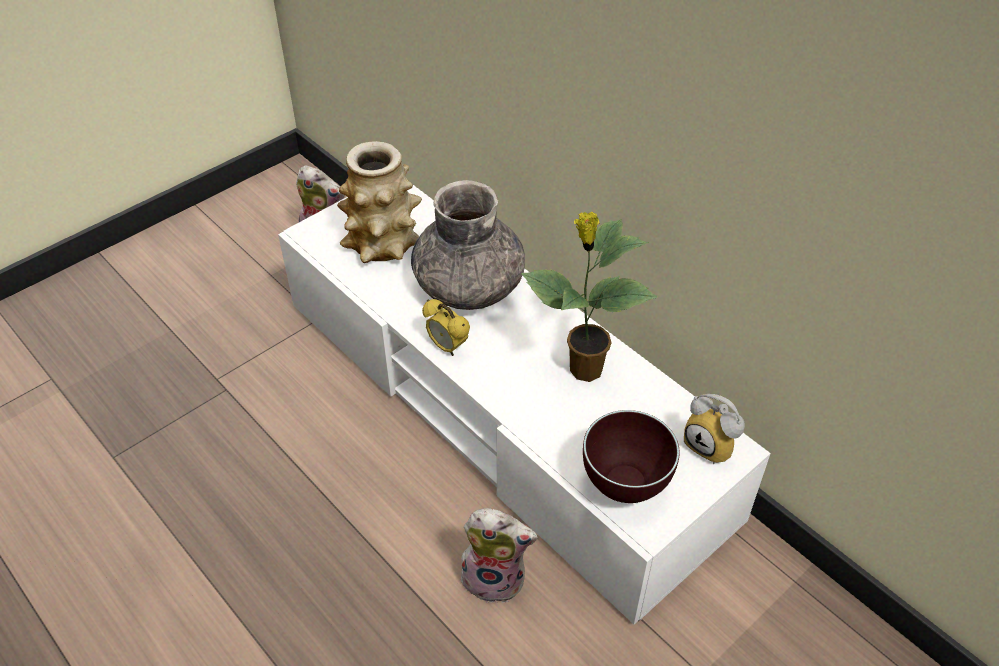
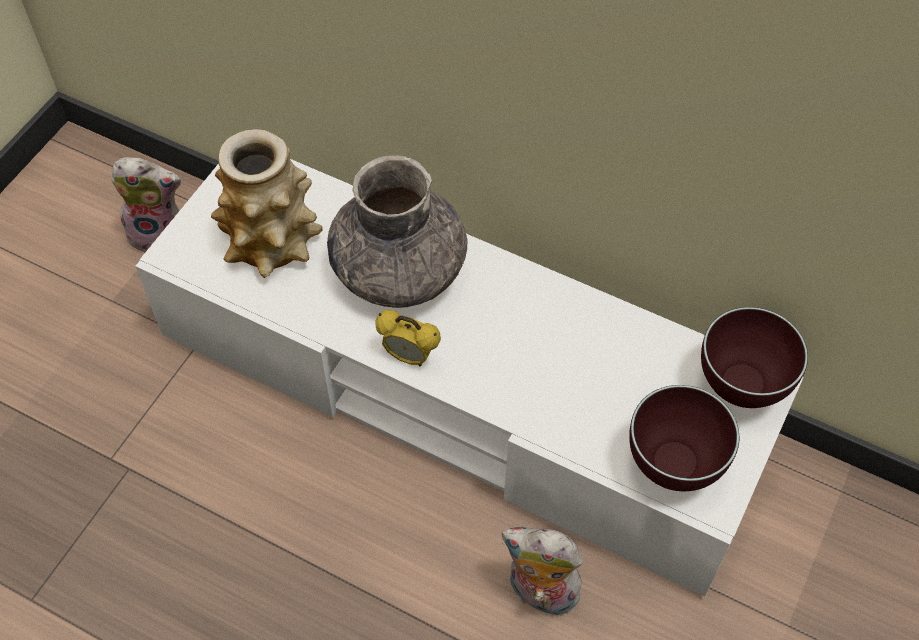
camera: 20 degrees left, 10 degrees up
(496, 578) = (540, 593): plush toy -> plush toy turned 150 degrees counterclockwise
(583, 370) = (572, 338): potted plant -> none
(712, 445) = (743, 387): alarm clock -> brown bowl

